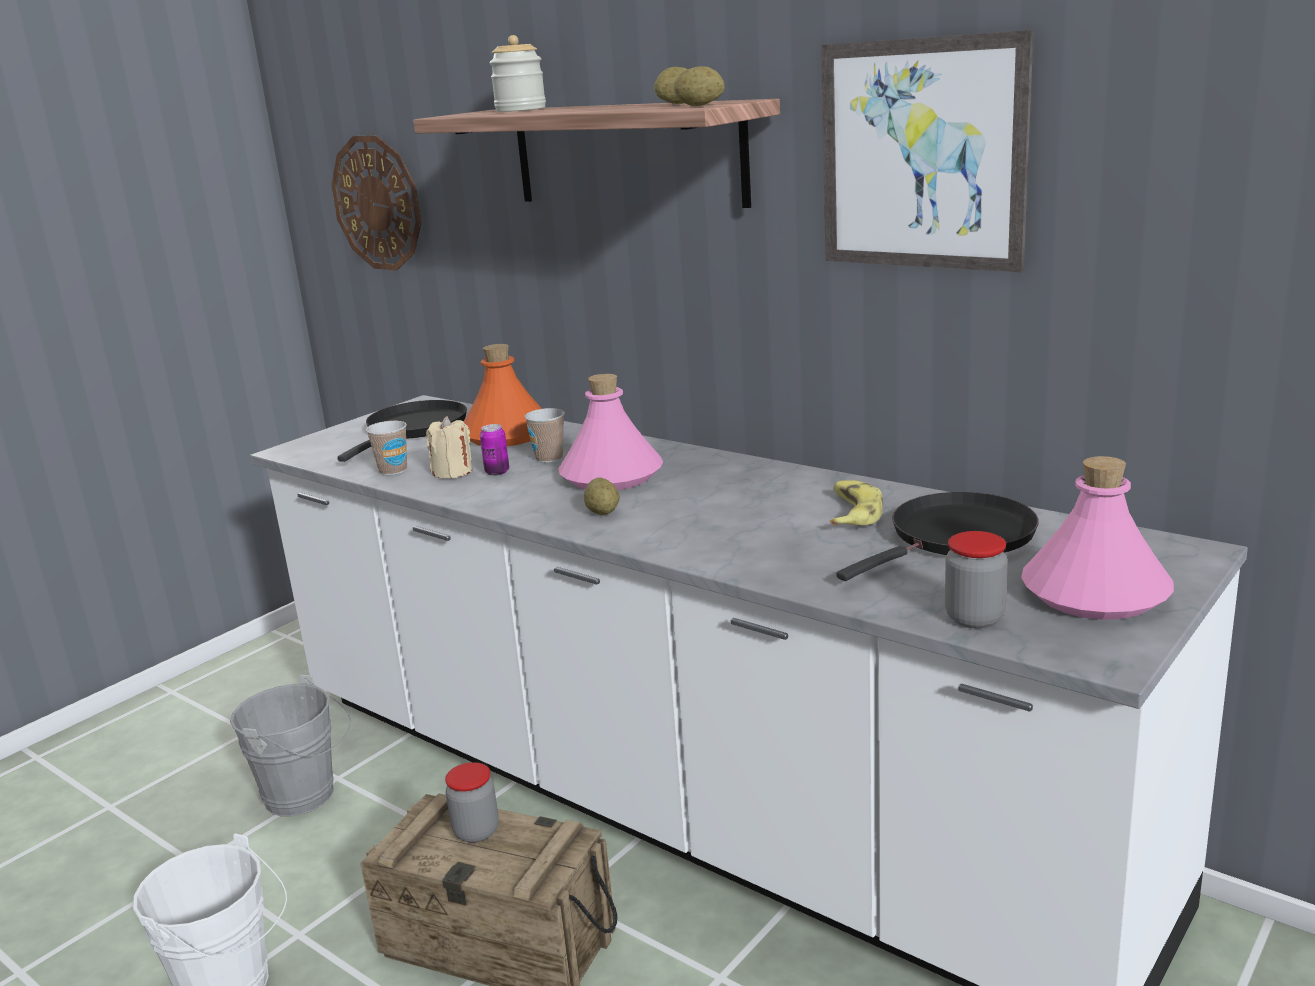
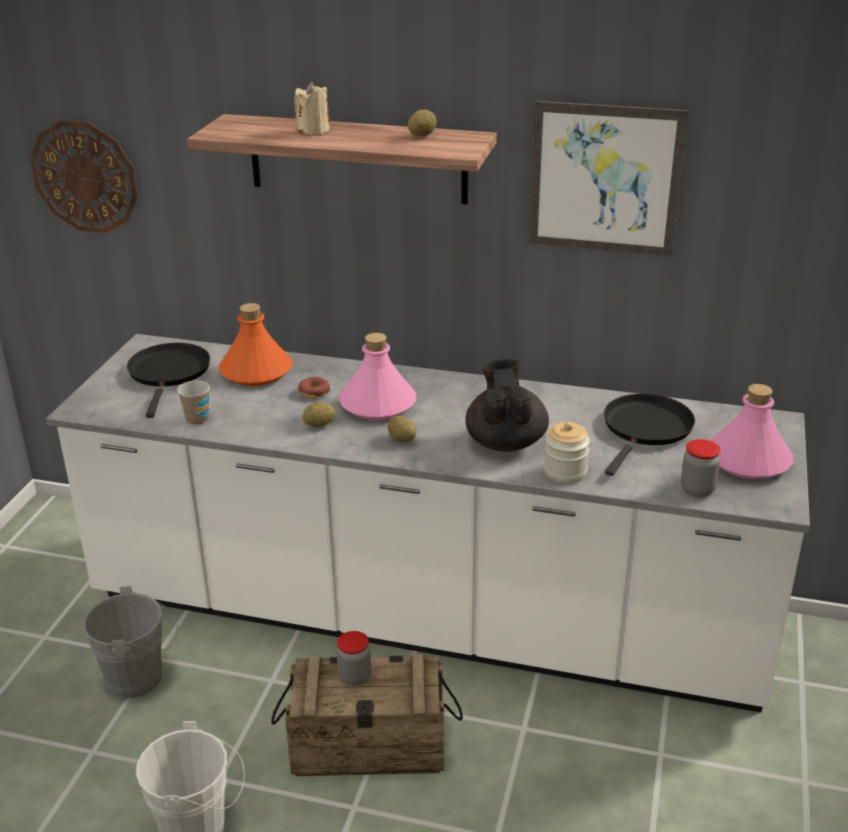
camera: 25 degrees left, 10 degrees up
(452, 472) = (249, 415): beige candle -> beige candle (313, 130)
(497, 472) = (286, 411): can -> none
(520, 110) = (271, 125): jar -> jar (565, 472)
(549, 458) = (314, 392): cup -> donut
(700, 105) = (458, 148): potato -> potato (319, 425)
(735, 529) = (505, 442): none -> black teapot
(851, 513) = (569, 417): banana -> none

